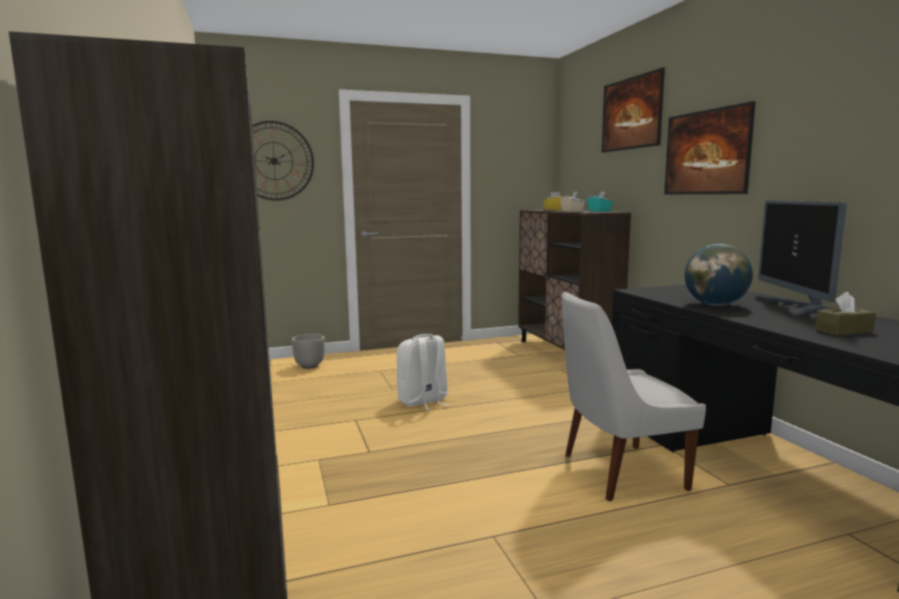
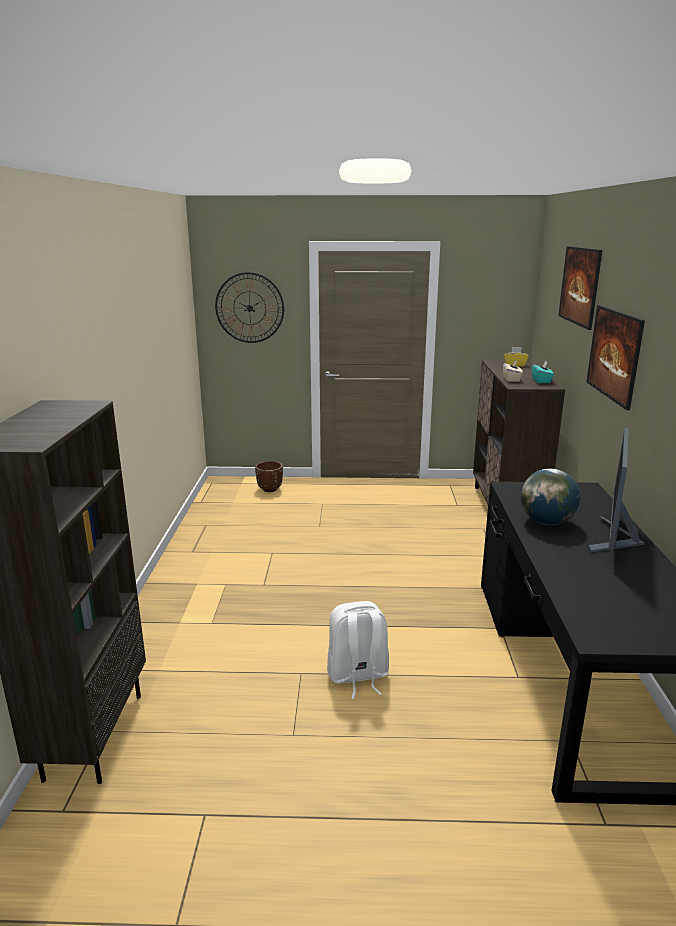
camera: 20 degrees right, 10 degrees up
(310, 366) = (270, 489): grey planter -> brown planter
(423, 401) = (335, 544): white backpack -> white backpack (357, 676)
(618, 472) = (436, 645): white chair -> none
(844, 331) = (598, 580): brown tissue box -> none

